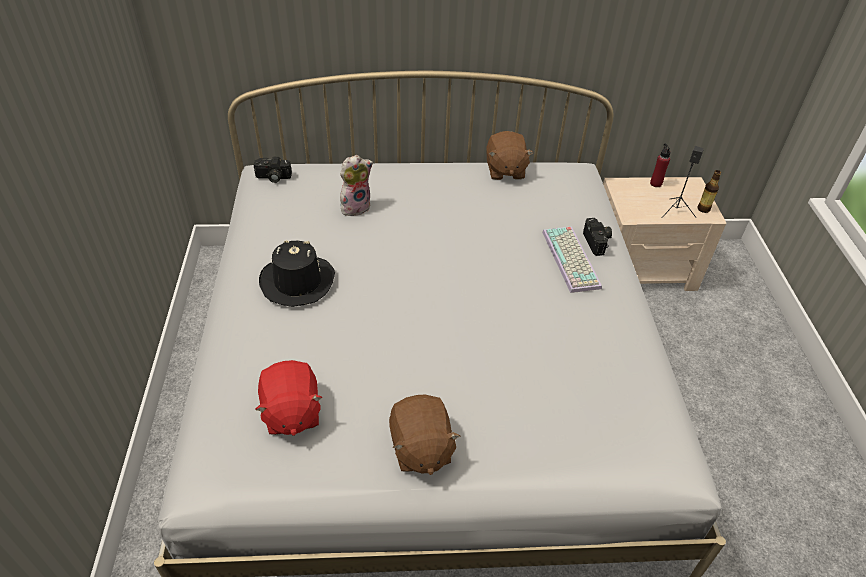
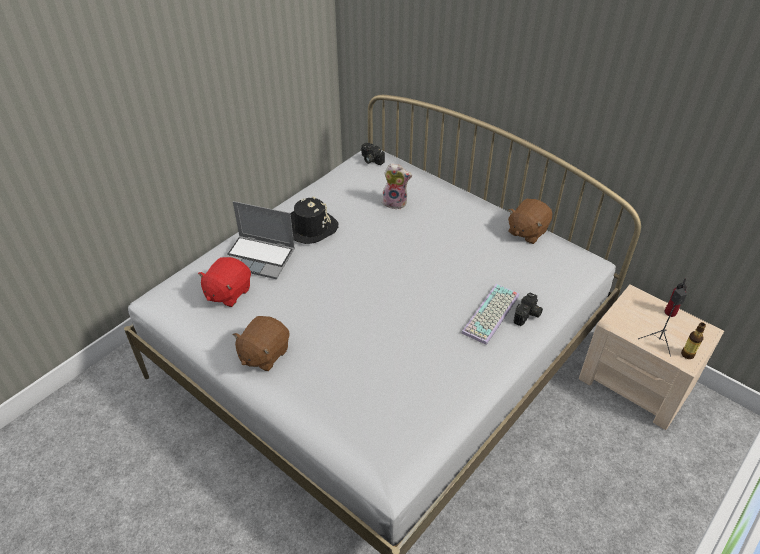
camera: 45 degrees right, 0 degrees up
(279, 349) = (259, 258): none -> laptop

